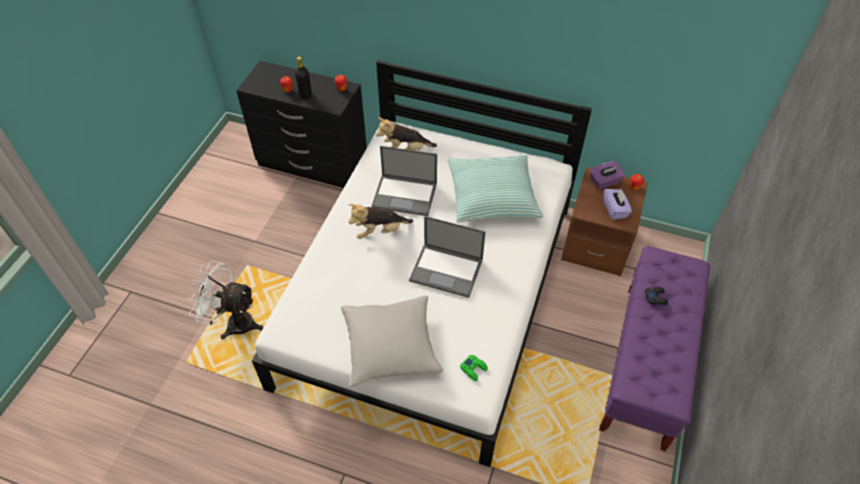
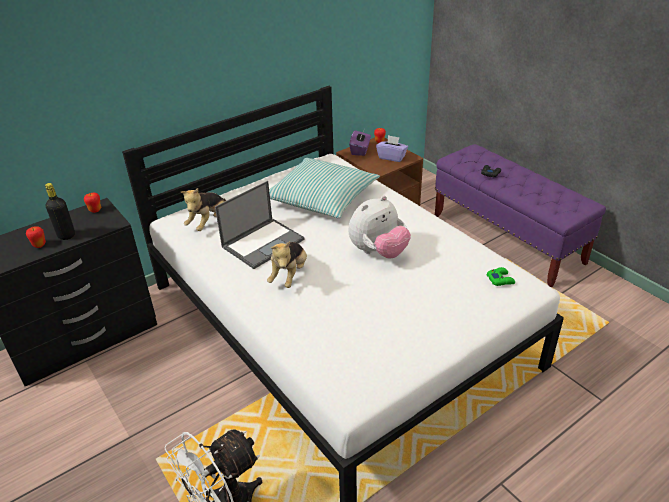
camera: 55 degrees left, 15 degrees down
(390, 347) = (437, 322): grey pillow -> none
(447, 270) = (378, 252): laptop -> plush toy

